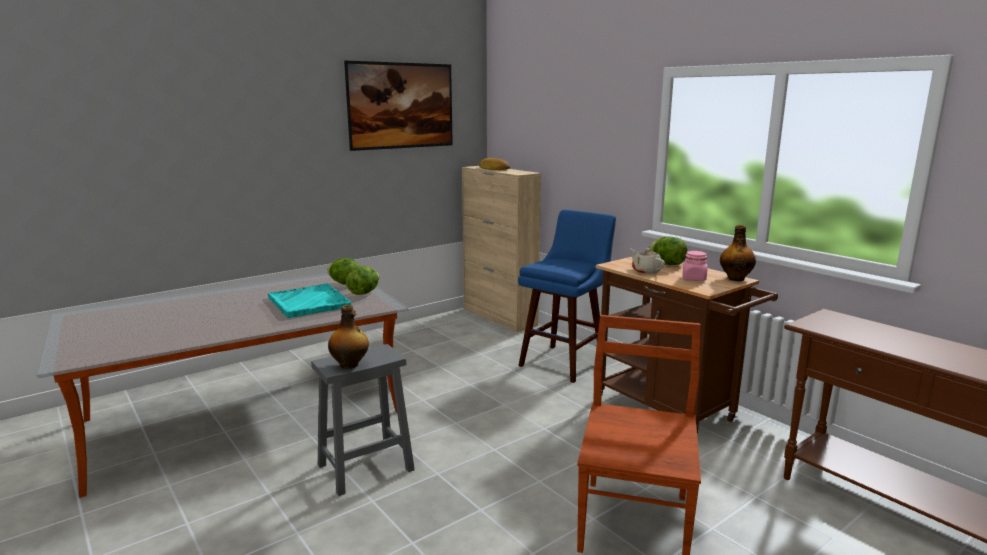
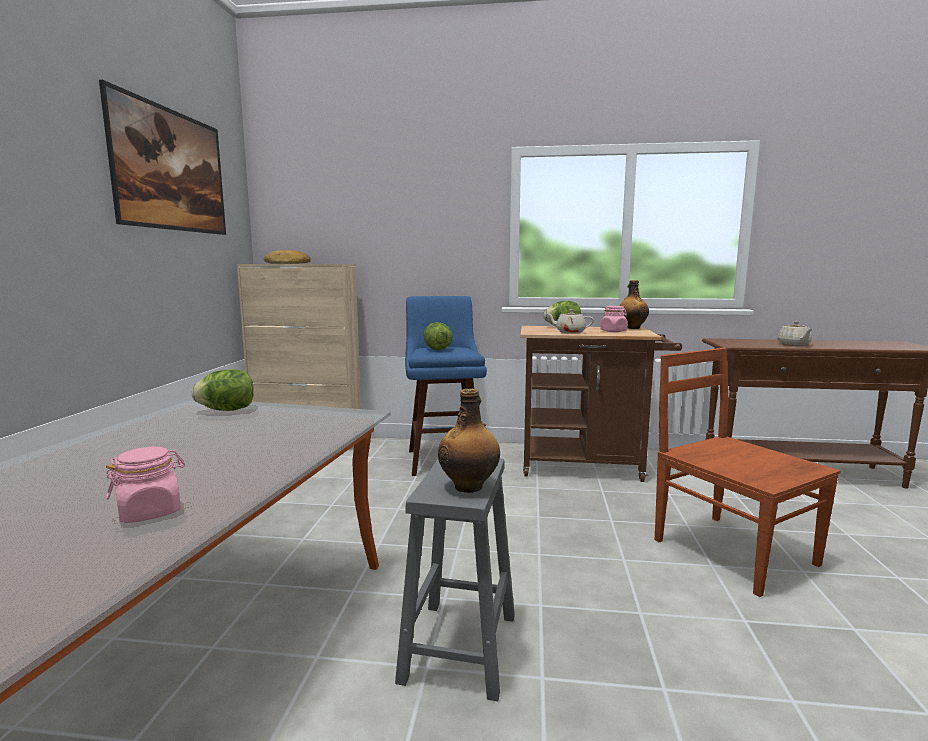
camera: 45 degrees left, 5 degrees down
(215, 327) = (150, 512): none -> pink jar
(309, 302) = (236, 438): turquoise tray -> none
(364, 293) = (288, 412): lettuce -> lettuce (437, 349)
(896, 344) = (794, 344): none -> beige teapot

